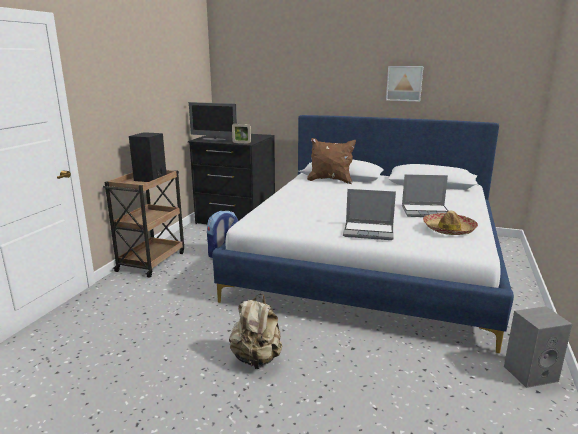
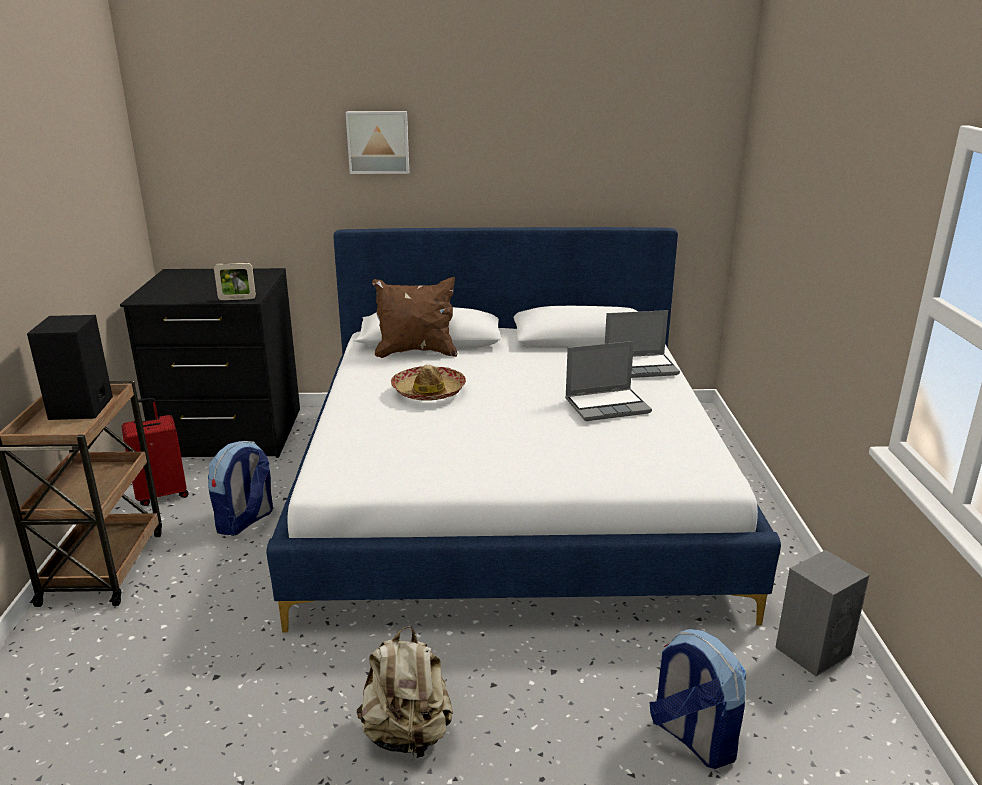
camera: 20 degrees left, 5 degrees up
(192, 238) = (162, 494): none -> red suitcase
(214, 140) = (175, 295): monitor -> none
(369, 232) = (542, 466): laptop -> laptop (641, 367)
(404, 83) = (519, 166): picture -> picture (378, 142)
(423, 399) = (692, 737): none -> backpack
(448, 229) = (658, 440): hat -> hat (428, 392)

